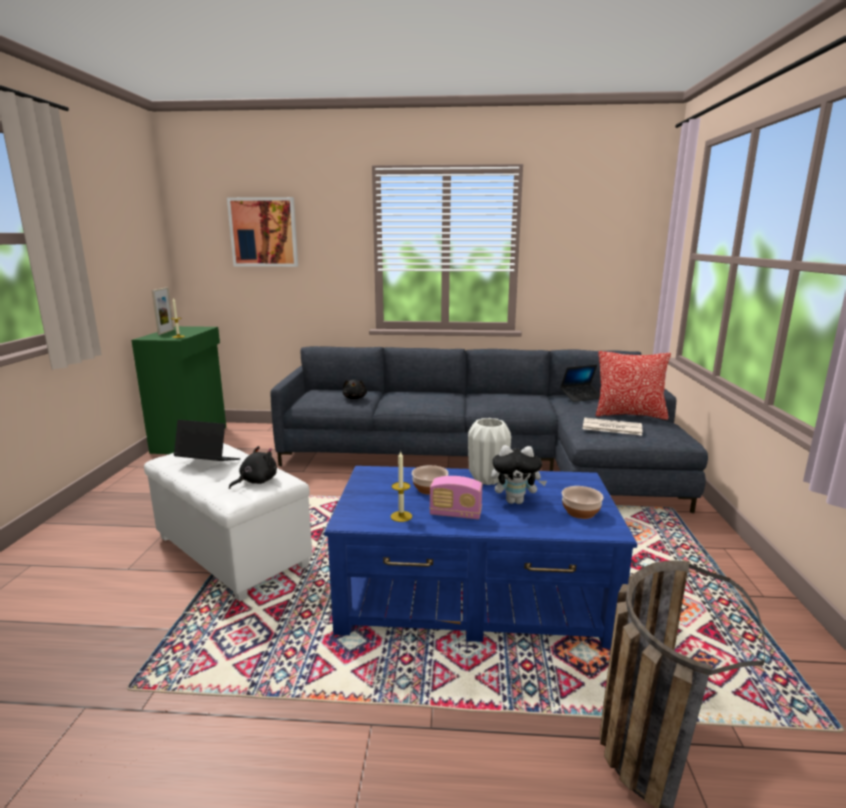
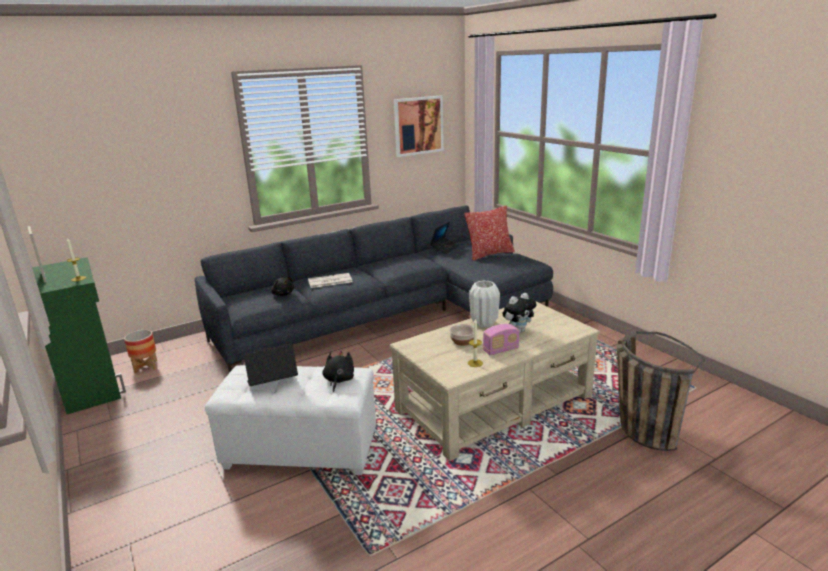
camera: 35 degrees left, 5 degrees up
(239, 437) = (146, 366): none -> planter
(264, 232) = (122, 147): picture -> picture (418, 125)
(474, 596) = (495, 403): blue coffee table -> beige coffee table
(581, 512) = (556, 324): bowl -> none
(611, 427) = (492, 266): newspaper -> newspaper (329, 281)

